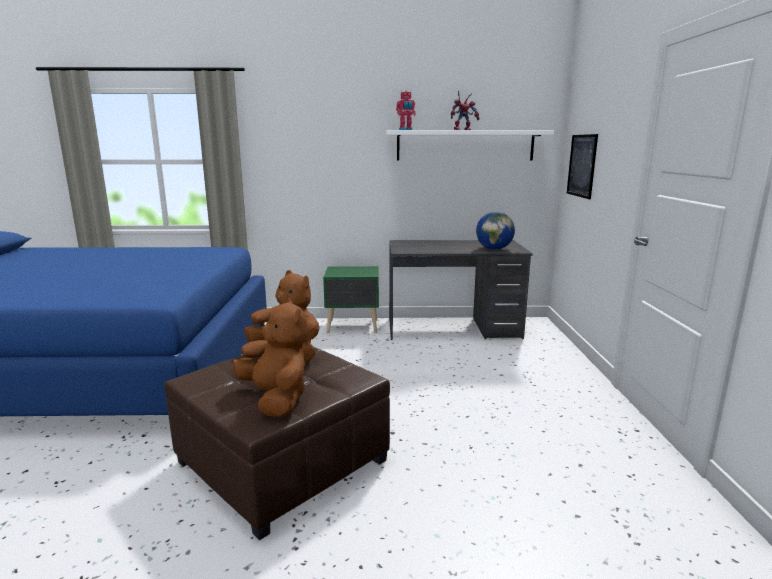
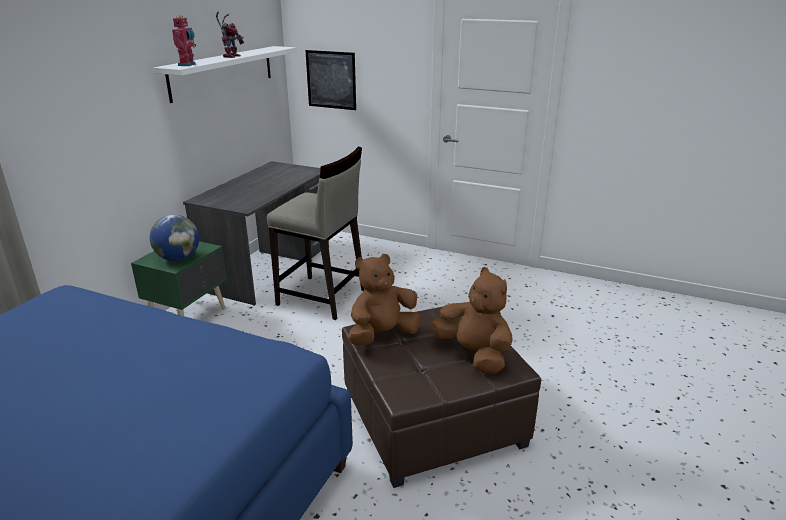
camera: 65 degrees left, 10 degrees up
(276, 399) = (474, 354): brown plush toy -> brown plush toy turned 60 degrees clockwise
(433, 360) = (322, 298): none -> beige stool
(494, 249) = (295, 175): globe -> globe (178, 258)

